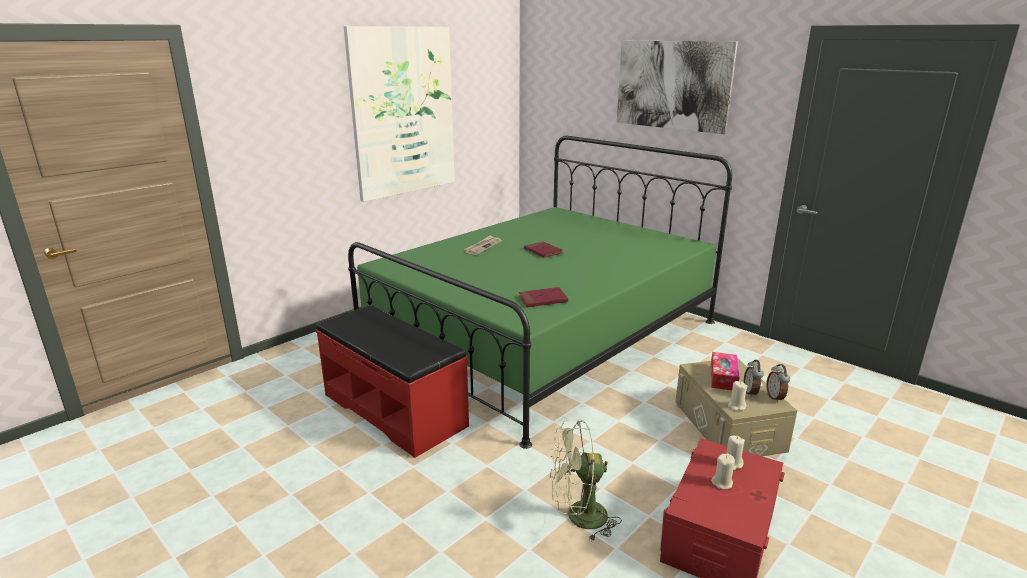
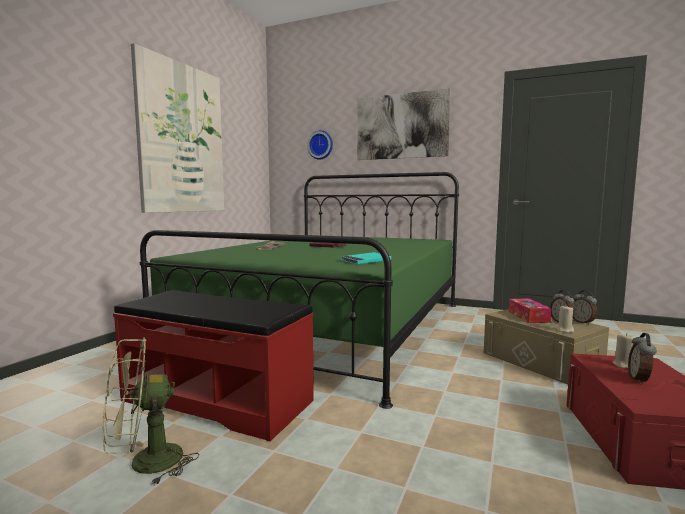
camera: 20 degrees left, 15 degrees down
(543, 300) = (366, 261): red book -> turquoise book
(577, 96) = (321, 145): none -> wall clock
(578, 518) = (503, 460): green fan -> green fan (145, 464)
(722, 483) = (639, 380): beige candle -> alarm clock

